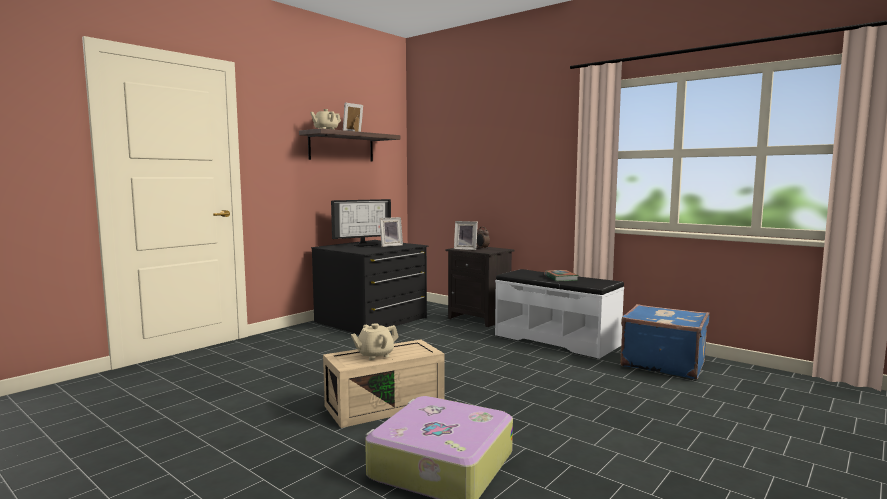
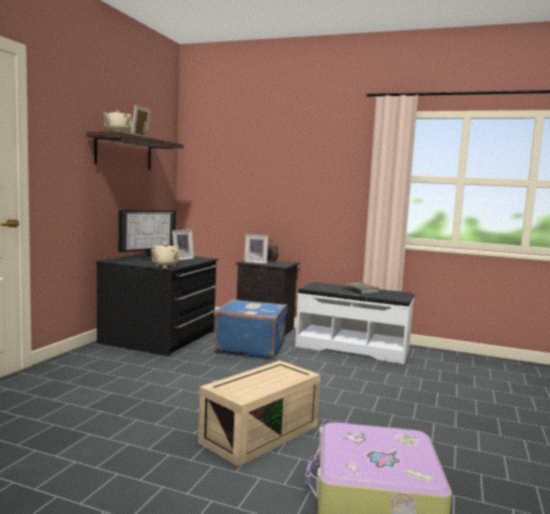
camera: 20 degrees left, 0 degrees up
(375, 355) = (256, 382): beige teapot -> beige teapot (165, 266)
(663, 363) = (456, 365): blue suitcase -> blue suitcase (250, 348)

